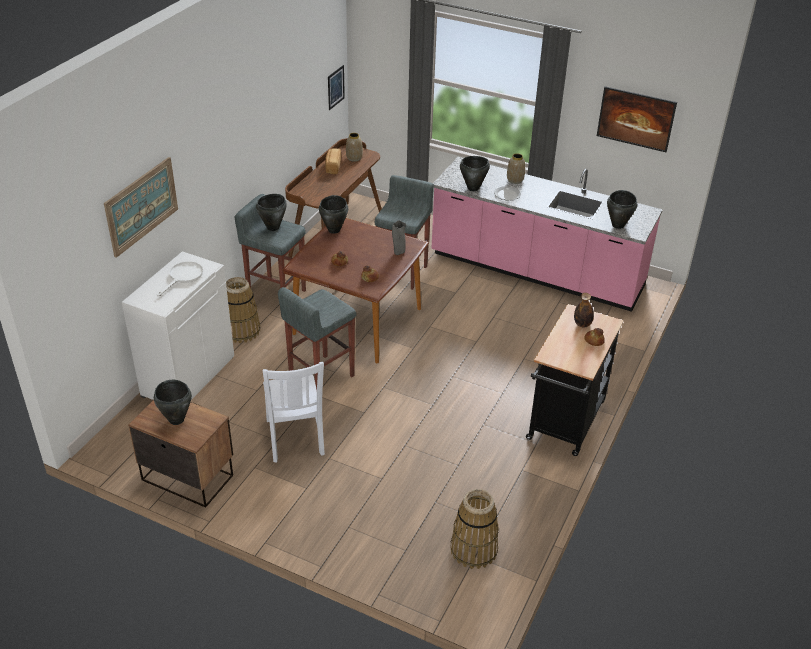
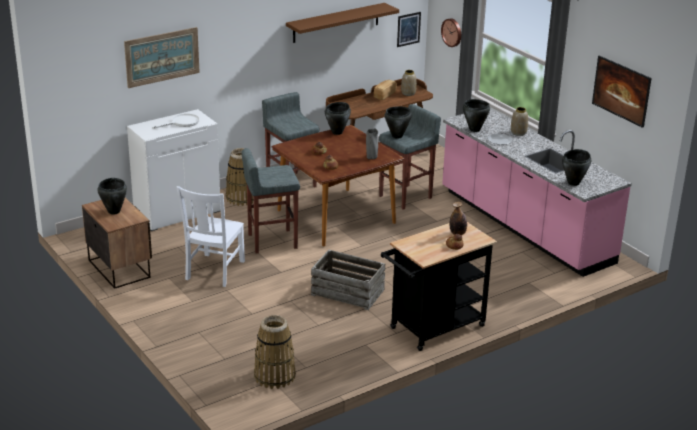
camera: 30 degrees right, 10 degrees down
(273, 228) = (293, 120): black cooking pot -> black cooking pot (397, 136)
(282, 103) = (336, 22): none -> brown shelf
(388, 82) = (452, 32): none -> wall clock
(450, 412) = (347, 293): none -> crate

